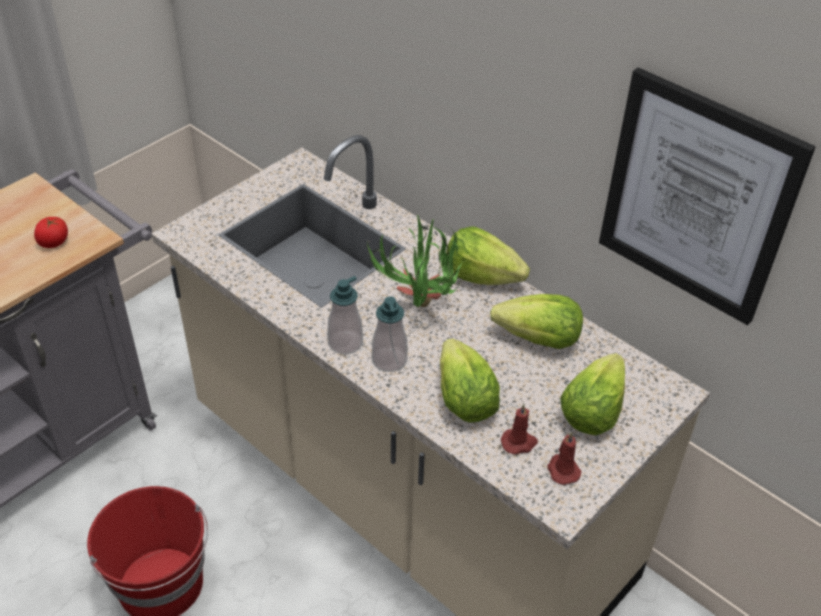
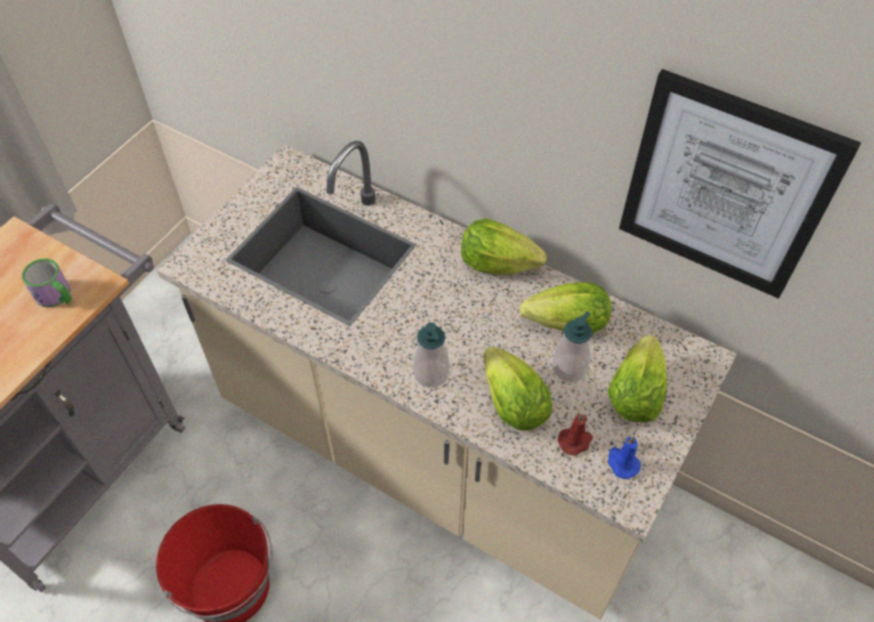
camera: 10 degrees left, 10 degrees up
(54, 242) = (57, 296): tomato -> mug
(345, 343) = (384, 362): soap dispenser -> soap dispenser (569, 368)
(420, 312) = (447, 314): potted plant -> none
(562, 470) = (622, 462): red candle -> blue candle

